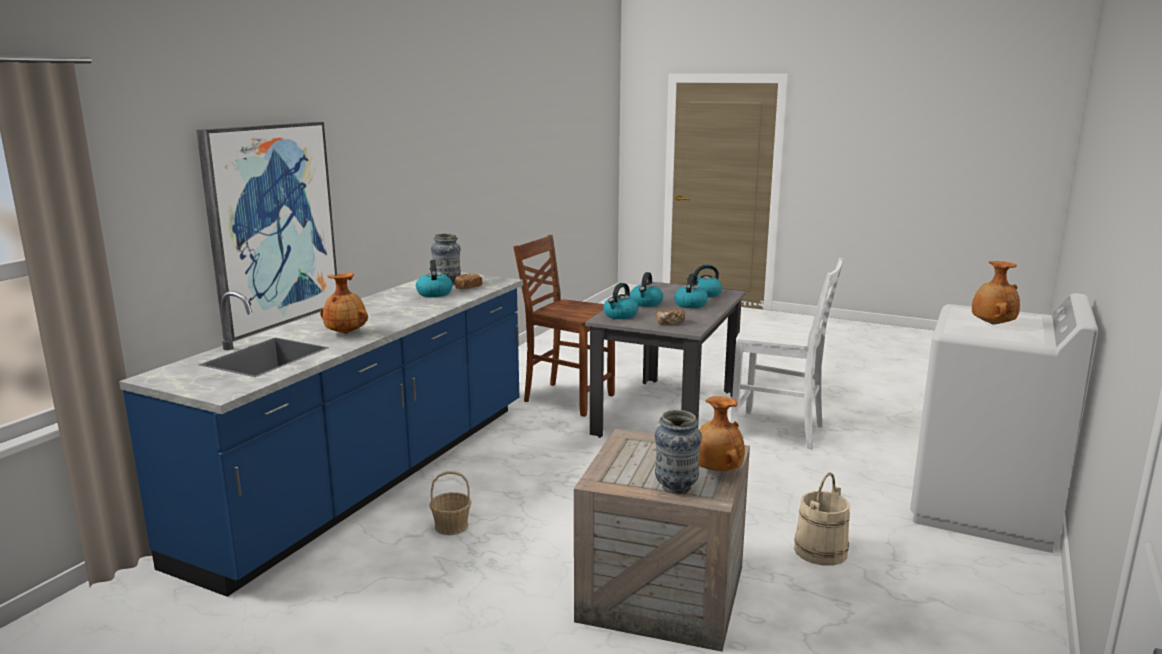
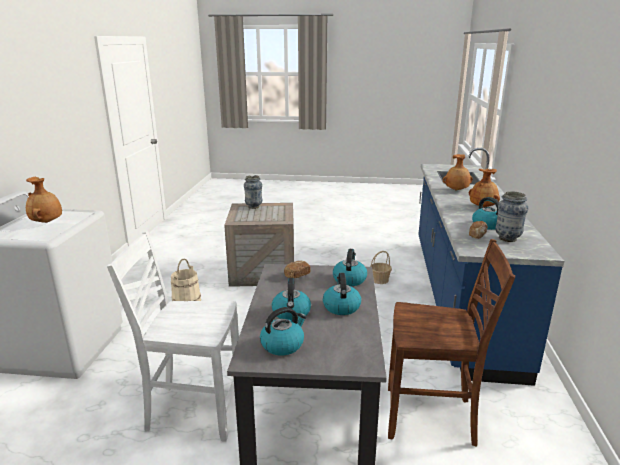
camera: 160 degrees right, 5 degrees up
(271, 226) = (539, 139): picture -> none
(716, 470) = (239, 213): brown vase -> brown vase (482, 207)

